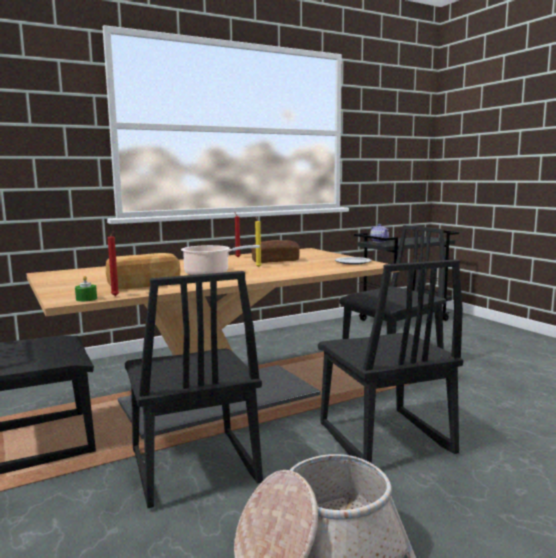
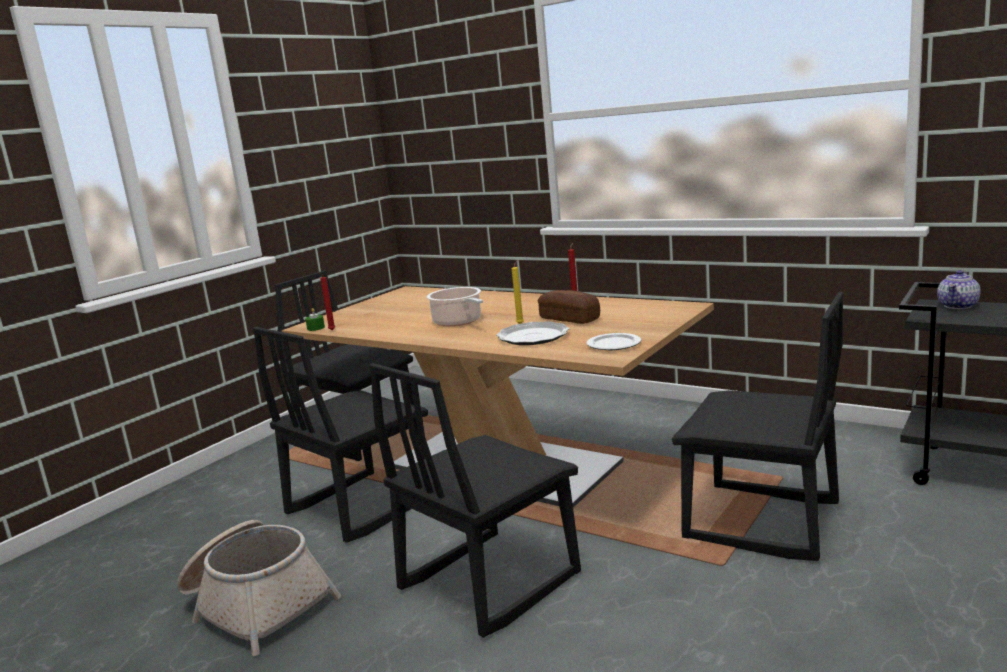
camera: 65 degrees right, 5 degrees up
(145, 285) = (380, 324): bread -> none
(297, 268) = (532, 337): none -> plate

